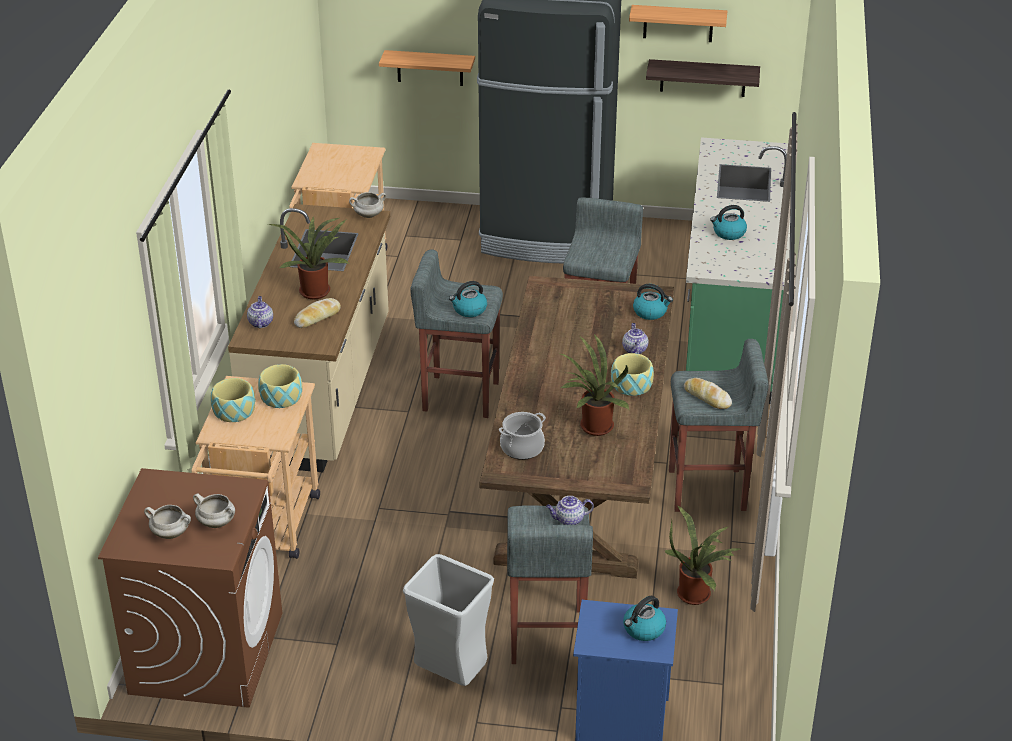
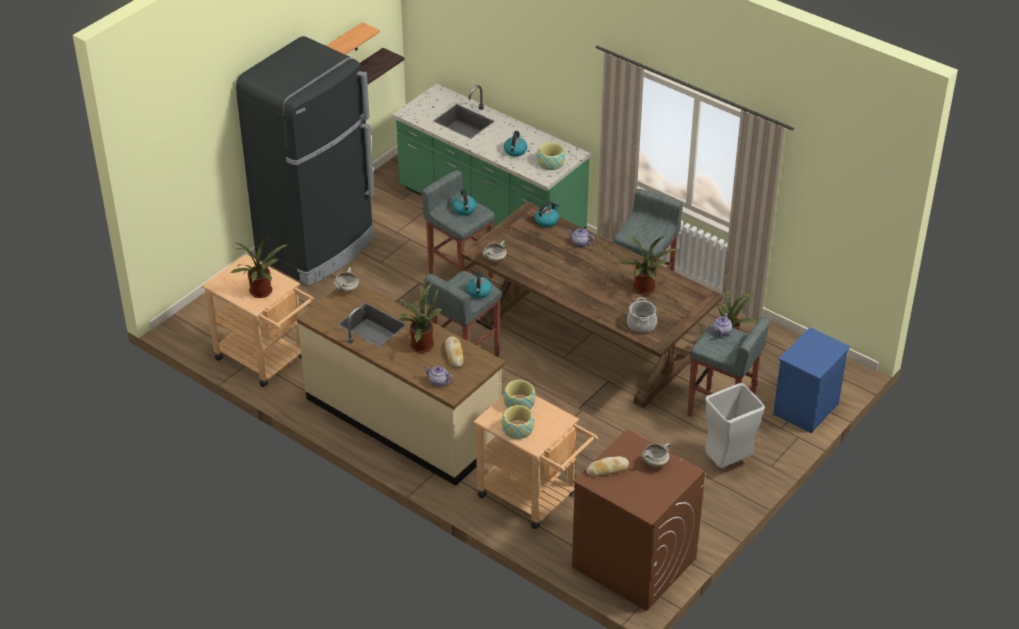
camera: 60 degrees left, 5 degrees up
(171, 533) = (651, 486): white cooking pot -> white cooking pot (494, 259)
(329, 176) = (261, 293): none -> potted plant
(430, 68) = (203, 184): shelf -> none
(632, 384) = (614, 258): bowl -> bowl (551, 162)
(643, 629) = (818, 345): kettle -> kettle (464, 209)
(707, 397) = (650, 235): bread -> bread (607, 469)

